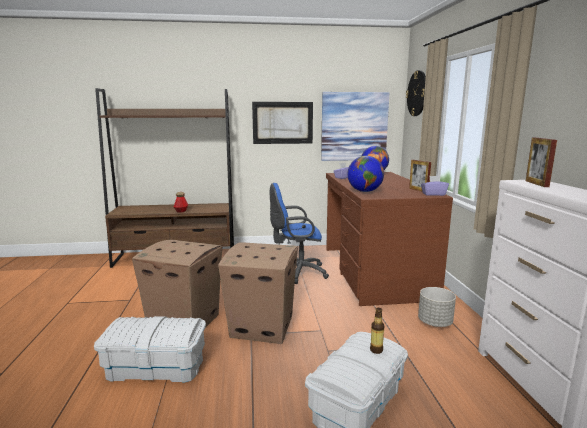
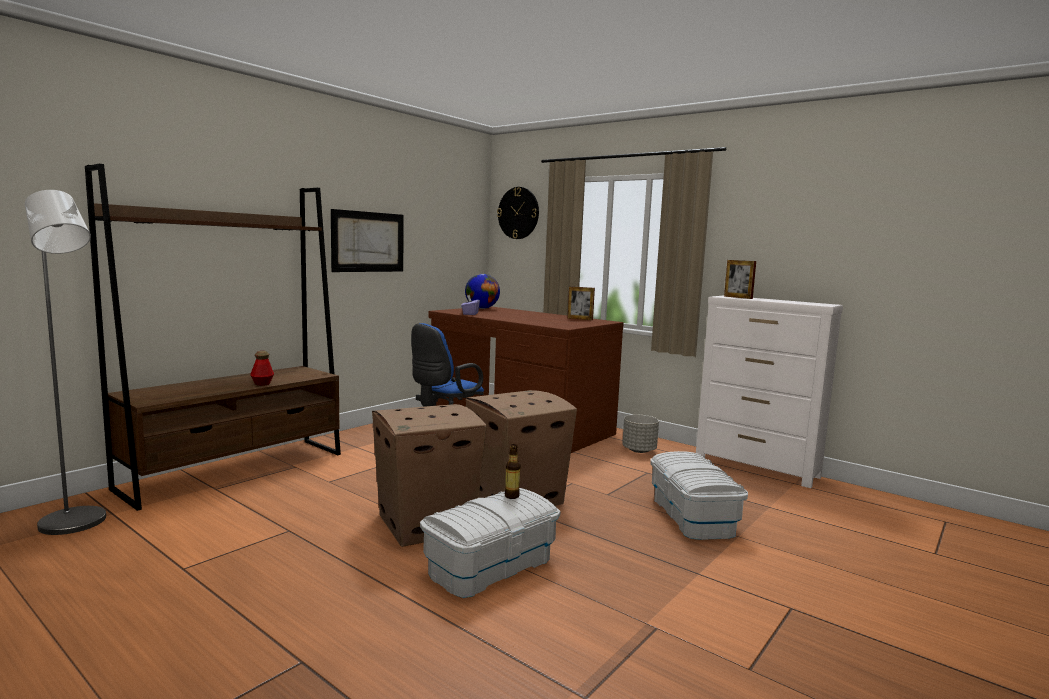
camera: 45 degrees left, 5 degrees down
(84, 268) = (77, 525): none -> grey floor lamp
(354, 126) = (445, 250): picture -> none
(364, 191) = (544, 323): globe -> none
(376, 350) = (696, 459): bottle -> bottle (511, 496)
(433, 194) = (603, 321): purple tissue box -> none

